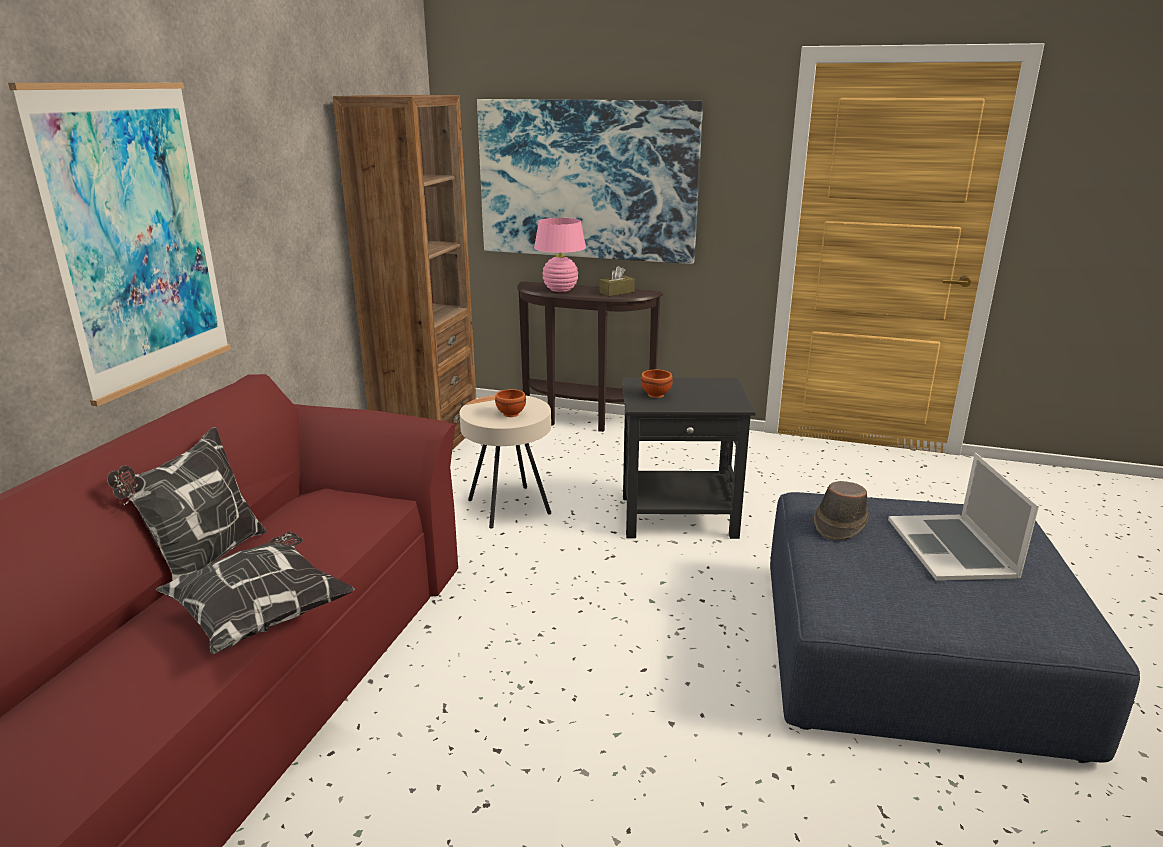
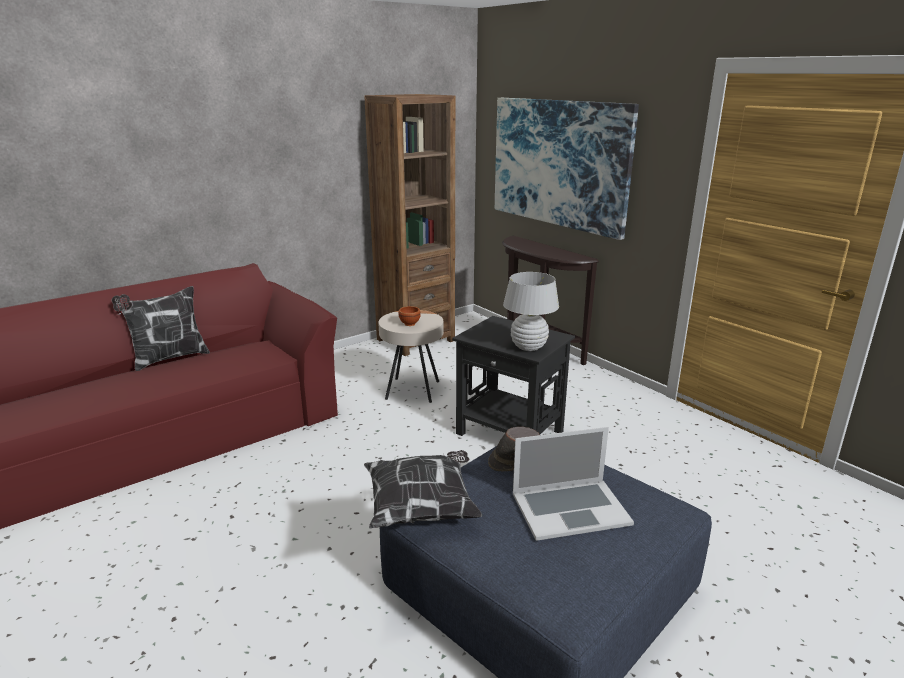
camera: 35 degrees right, 0 degrees up
(135, 238) = (191, 175): picture -> none
(262, 615) = (149, 391): pillow -> pillow (422, 507)
(560, 290) = (526, 245): pink table lamp -> none
(616, 292) = (561, 254): brown tissue box -> none
(655, 394) = (492, 332): brown bowl -> none
(720, 400) = (528, 347): none -> white table lamp
(952, 547) = (570, 508): laptop -> laptop turned 135 degrees counterclockwise

